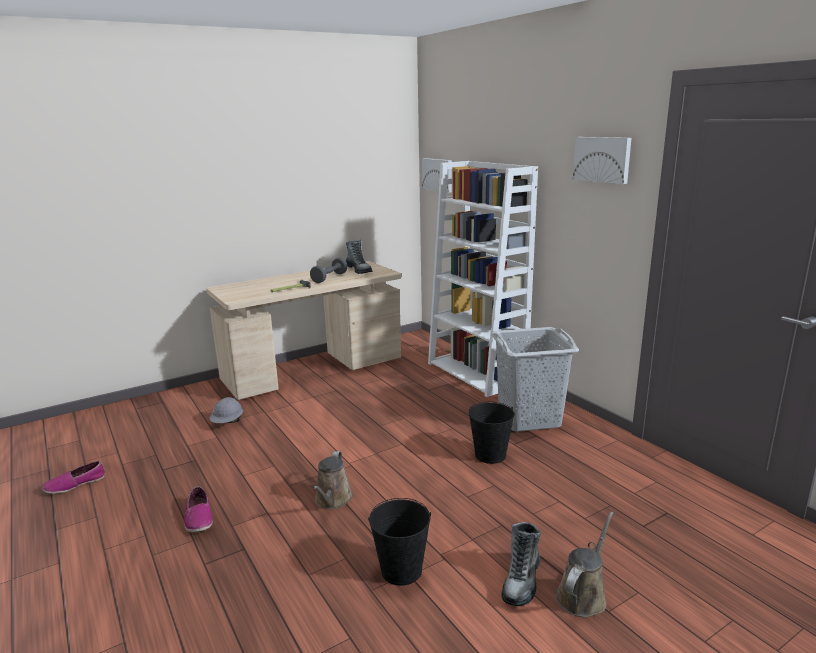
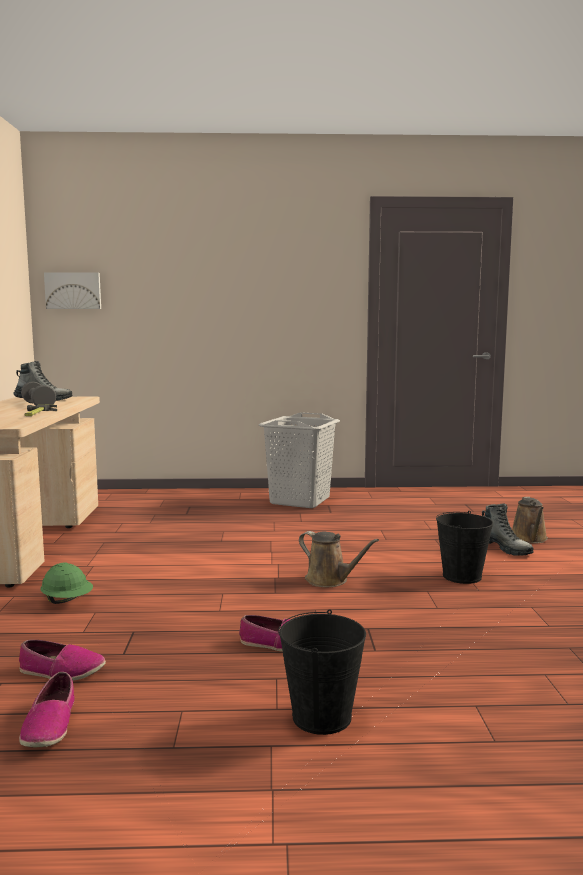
camera: 60 degrees left, 10 degrees down
(134, 461) = (61, 671): none -> shoe
(228, 423) = (68, 601): grey hard hat -> green hard hat
(477, 373) = (191, 495): white bookcase -> none
(490, 455) = (336, 521): black bucket -> black bucket (322, 716)
(583, 595) = (529, 539): brown watering can -> brown watering can turned 150 degrees counterclockwise
(602, 159) = (312, 262): picture -> none

